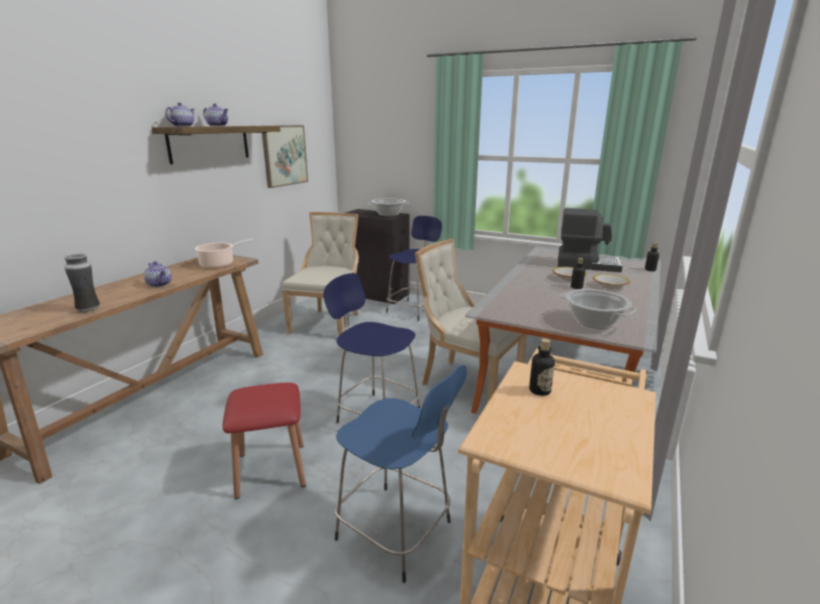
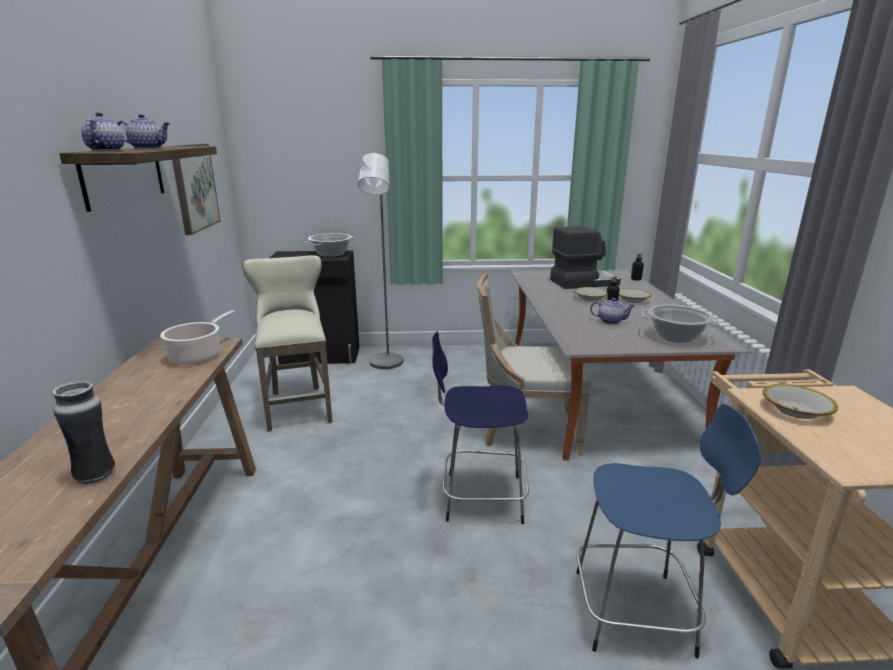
camera: 30 degrees left, 0 degrees up
(160, 284) = (154, 405): teapot -> teapot (610, 321)
(271, 469) = (436, 608): red stool -> none
(328, 322) = (298, 405): beige chair -> beige stool
(414, 309) = (385, 364): blue stool -> grey floor lamp
(540, 390) = (795, 410): bottle -> bowl

